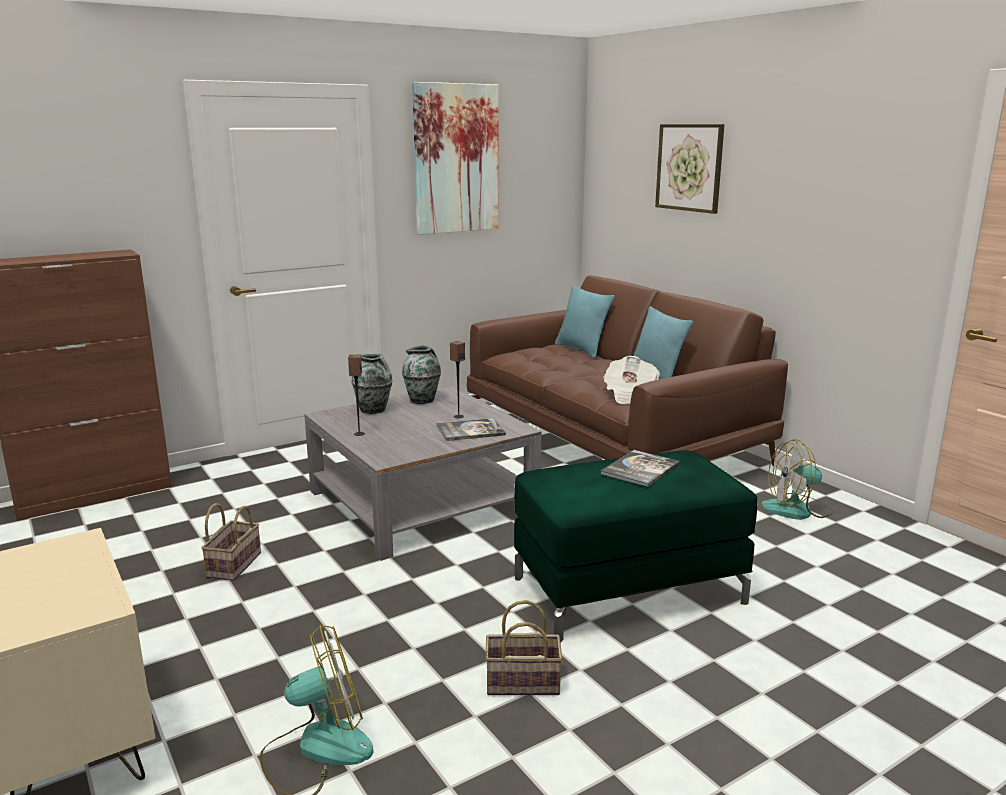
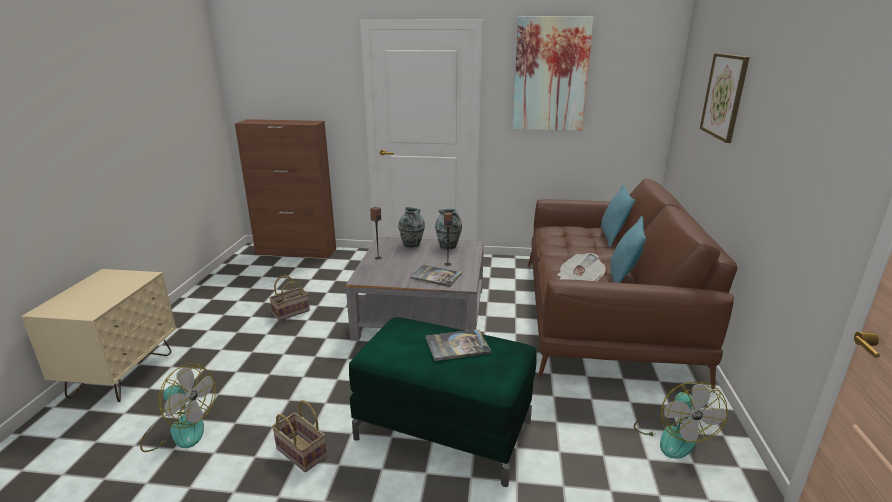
camera: 40 degrees right, 5 degrees up
(797, 510) = (672, 435): fan -> fan turned 120 degrees counterclockwise

